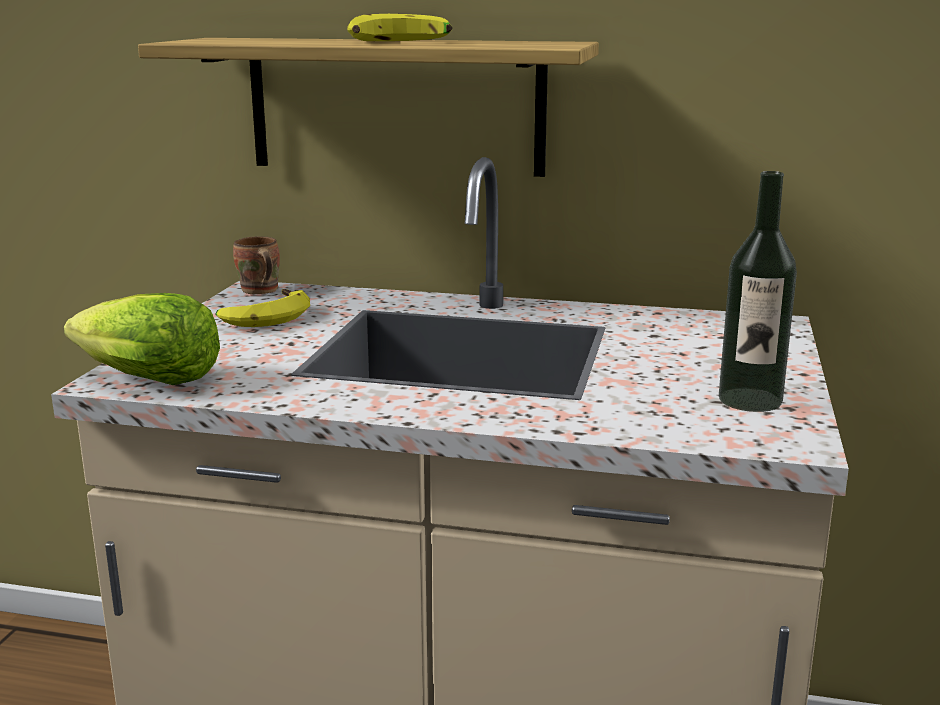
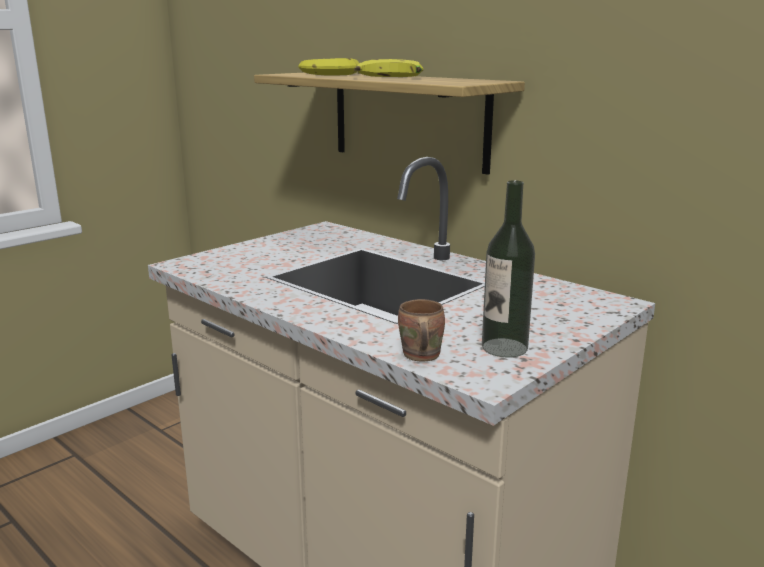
camera: 30 degrees right, 0 degrees up
(147, 380) = (196, 266): lettuce -> none
(258, 291) = (323, 229): brown mug -> brown mug (419, 356)
(263, 317) = (302, 243): banana -> banana (330, 74)

